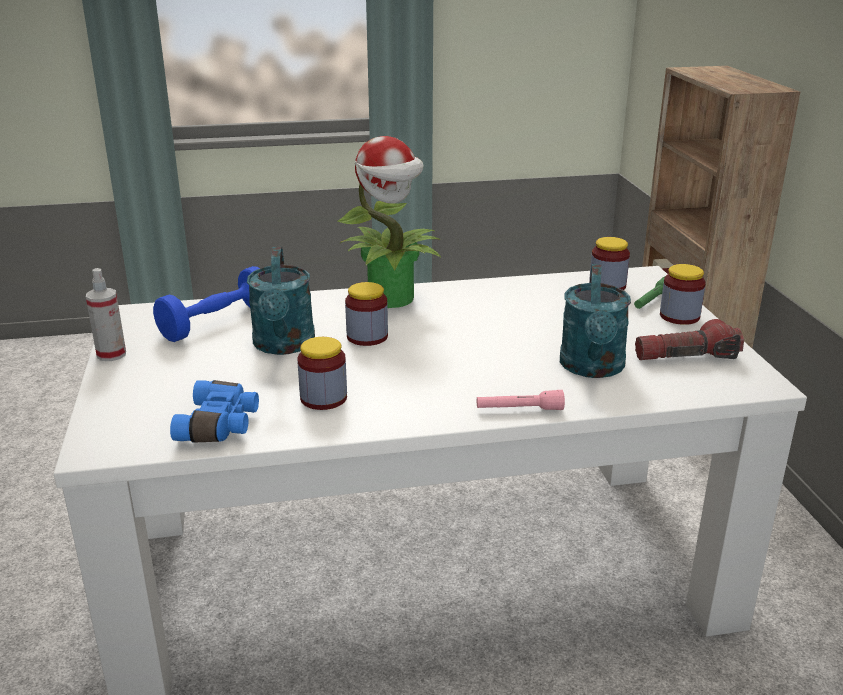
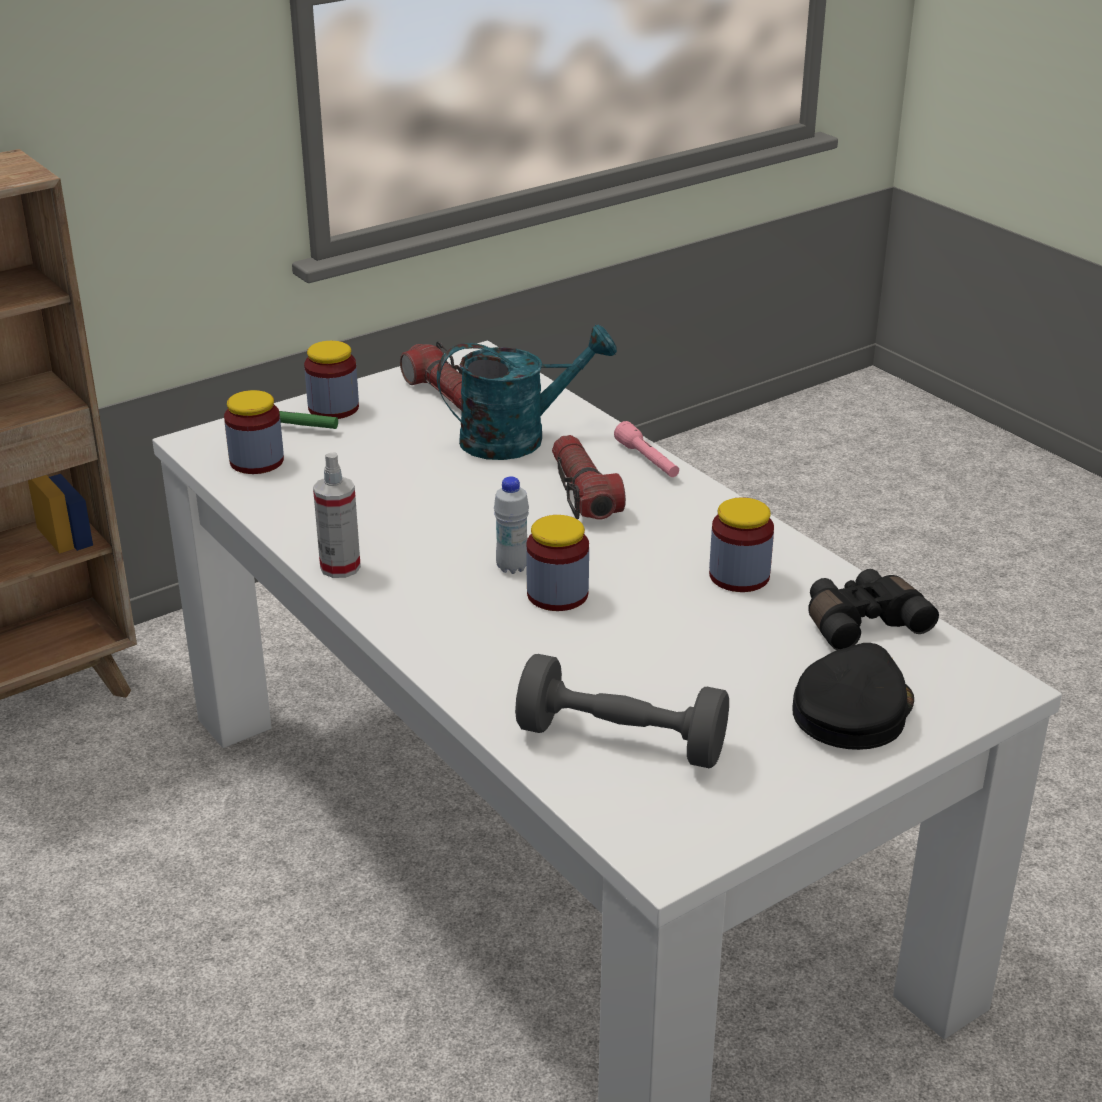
camera: 115 degrees left, 5 degrees up
(111, 354) = (804, 796): spray bottle -> spray bottle (340, 567)
(149, 390) = (851, 710): none -> black cap
(217, 323) = (621, 741): blue dumbbell -> grey dumbbell
(220, 425) = (862, 622): blue binoculars -> black binoculars
(284, 346) = (640, 650): turquoise watering can -> none
(392, 299) = (414, 610): potted plant -> none
(411, 330) = (512, 567): none -> white bottle
(486, 372) = (583, 493): none -> flashlight

